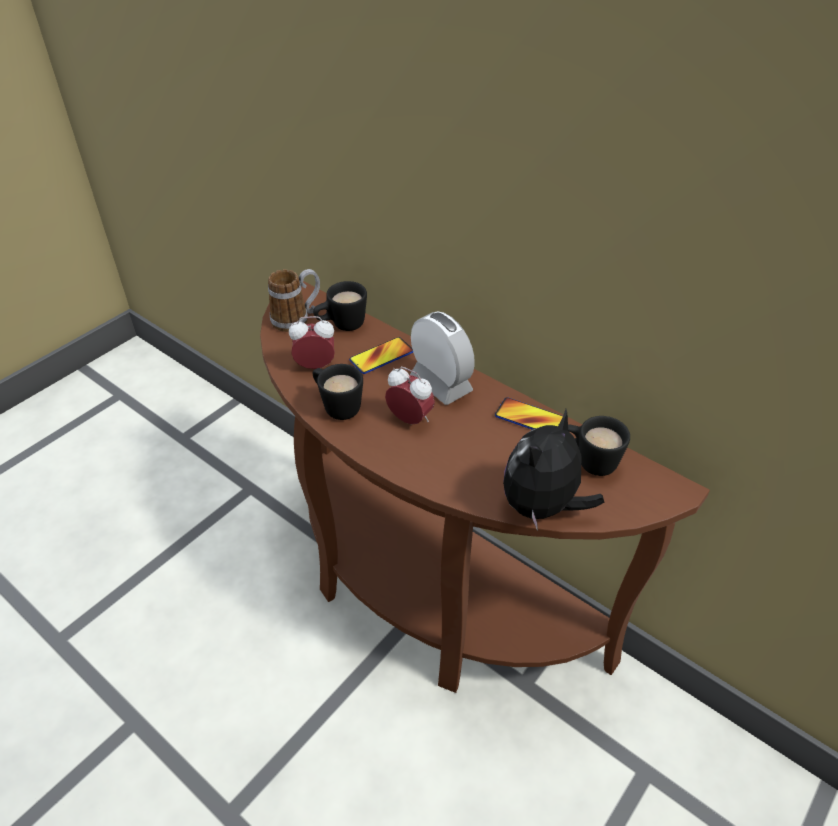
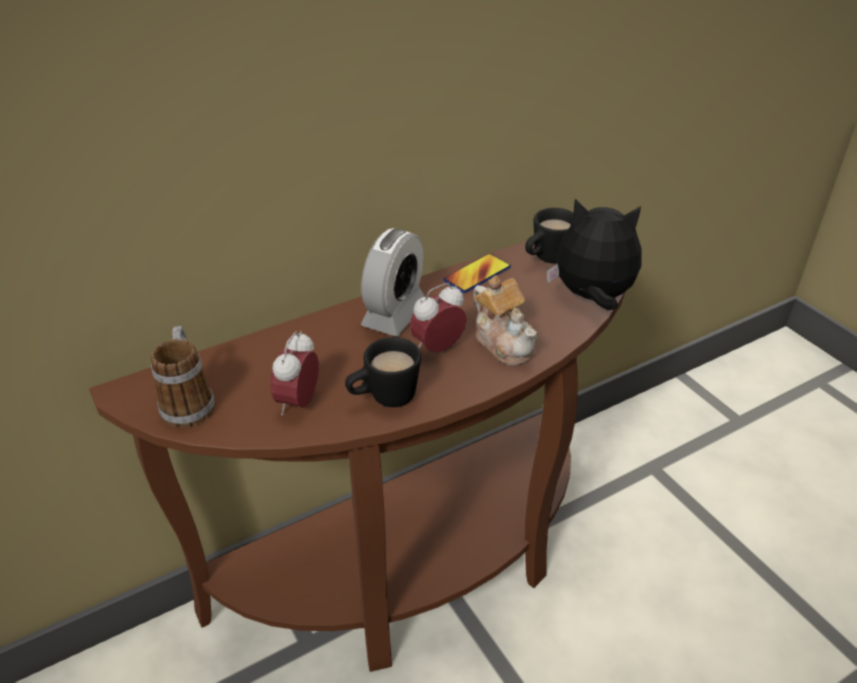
camera: 70 degrees left, 5 degrees down
(341, 325) = (236, 365): black mug -> none
(381, 356) = (319, 346): phone -> none
(439, 458) = (504, 342): none -> teapot
(441, 384) = (394, 315): alarm clock -> alarm clock turned 135 degrees clockwise
(542, 507) = (592, 298): plush toy -> plush toy turned 135 degrees clockwise

